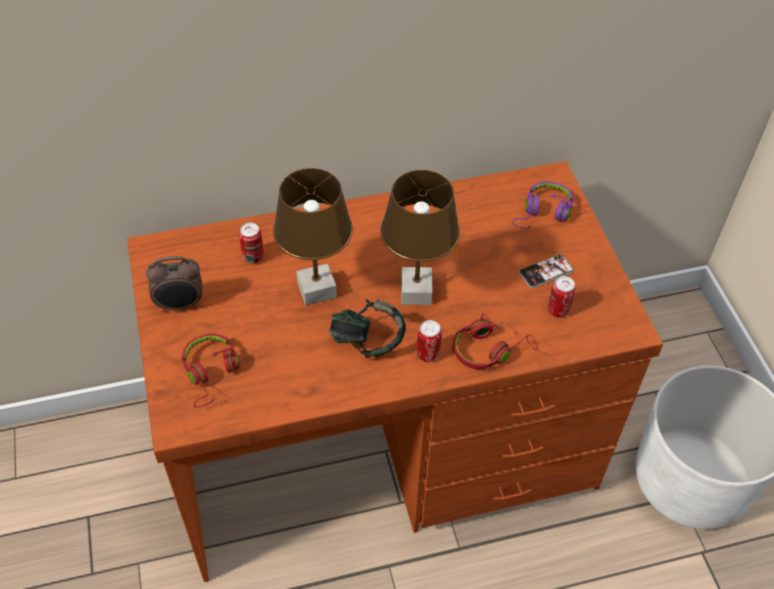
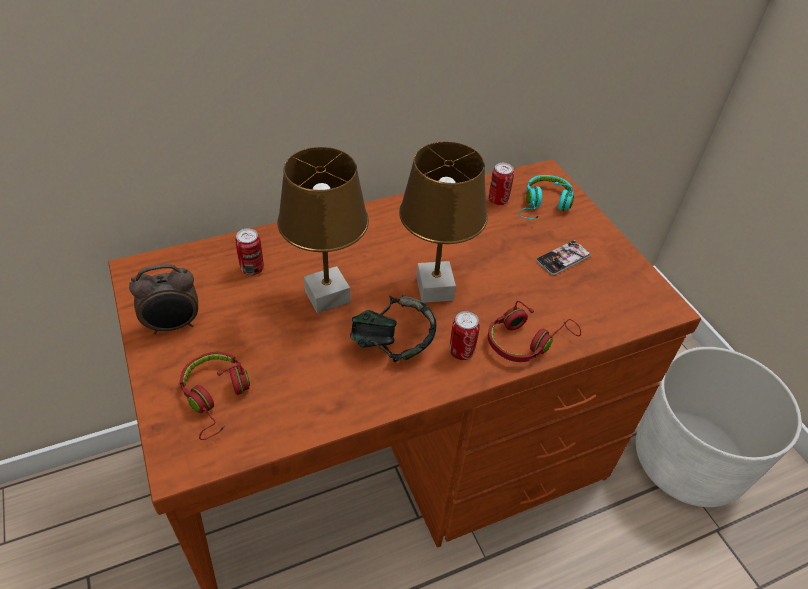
camera: 10 degrees left, 5 degrees down
(543, 213) = (544, 205): purple headphones -> turquoise headphones
(558, 310) = (586, 294): can -> can (498, 200)

